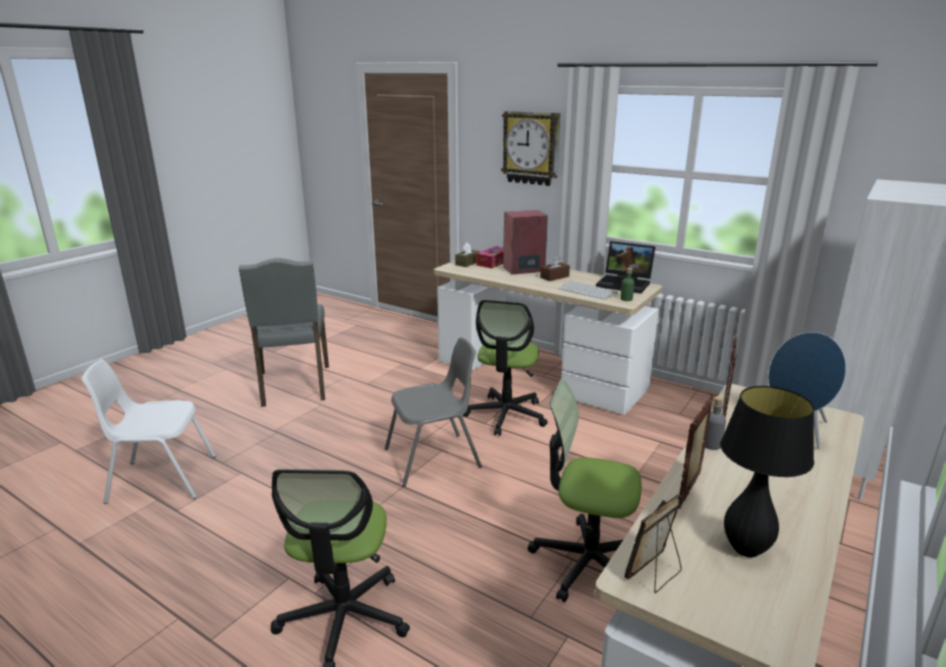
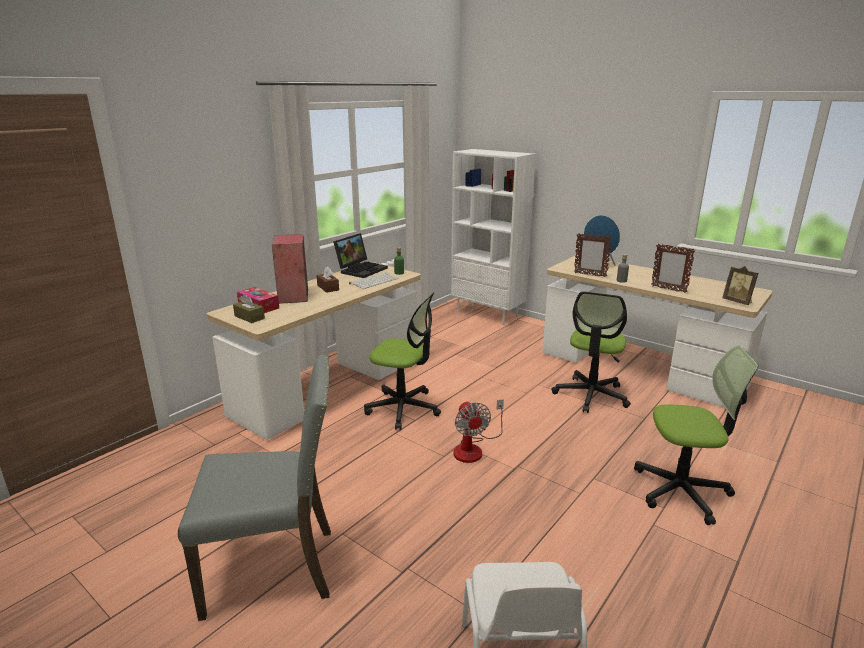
camera: 85 degrees left, 0 degrees up
(434, 458) = (473, 448): grey chair -> fan
(531, 148) = (225, 176): wall clock -> none
(746, 550) = (706, 287): black table lamp -> none

